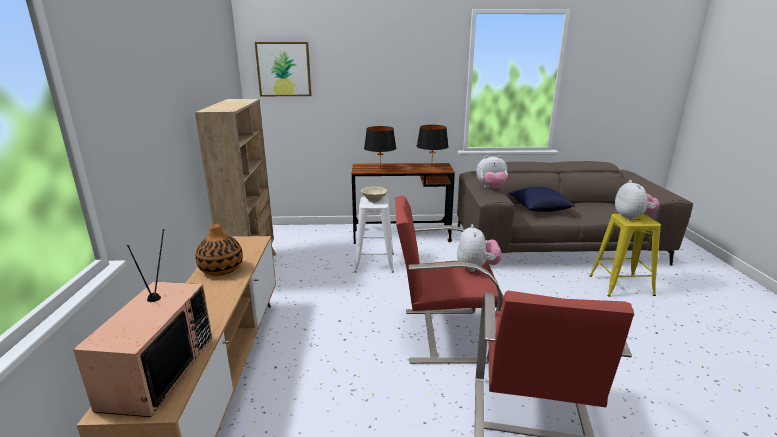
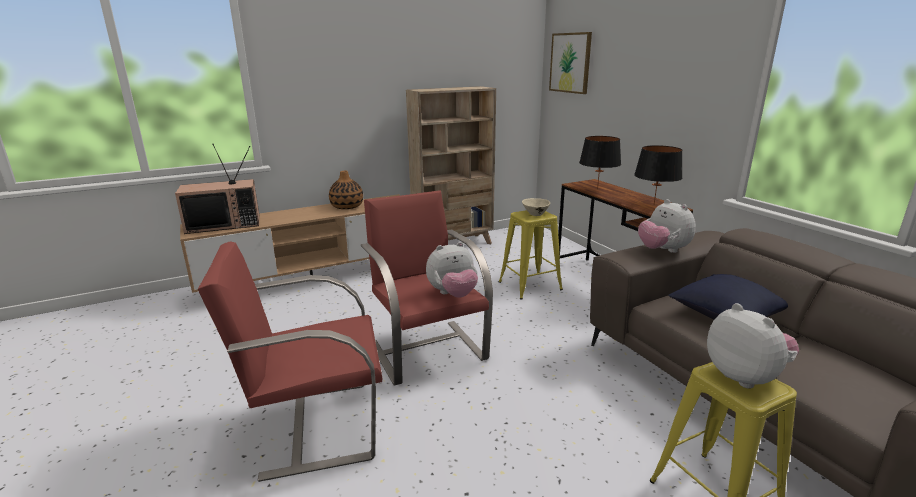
camera: 65 degrees right, 0 degrees up
(374, 262) = (530, 286): white stool -> yellow stool
(632, 217) = (745, 377): plush toy -> plush toy turned 90 degrees counterclockwise

